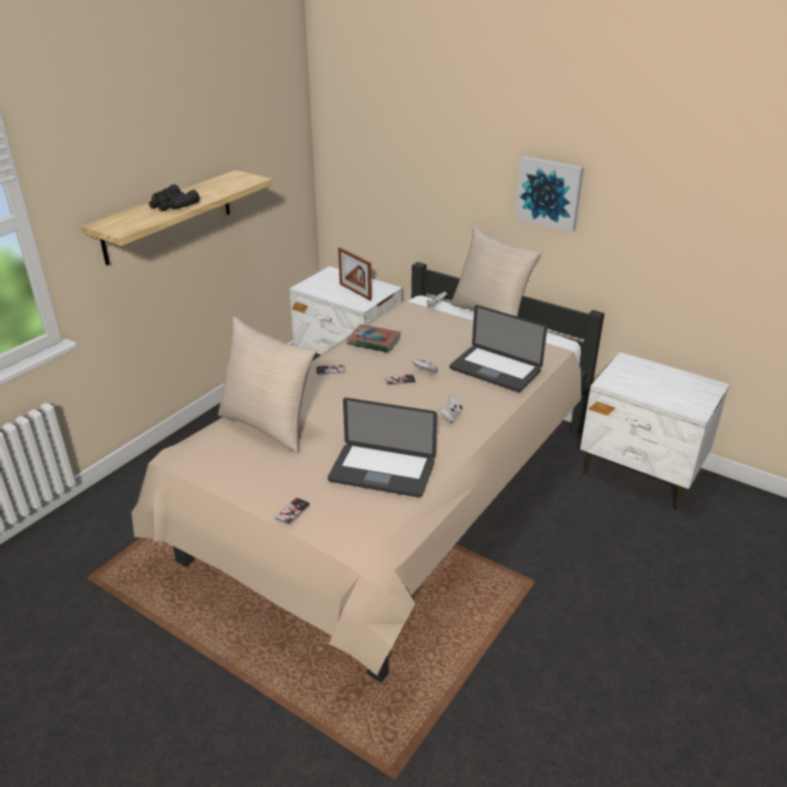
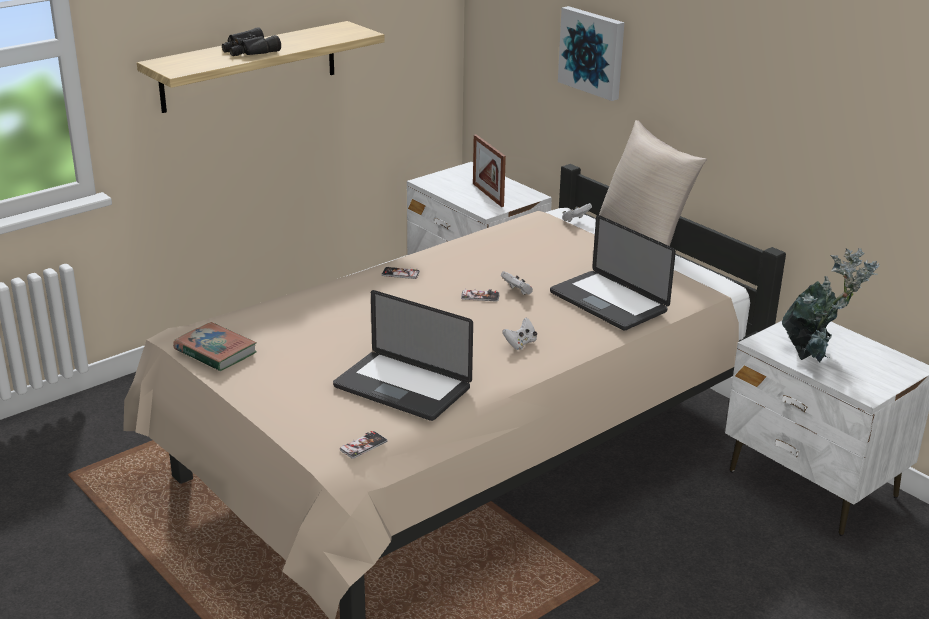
camera: 15 degrees right, 5 degrees down
(268, 426) = (296, 321): beige pillow -> none
(292, 511) = (277, 410): phone -> phone (363, 445)
(374, 342) = (471, 250): book -> book (215, 351)
(549, 193) = (727, 83): picture -> picture (593, 52)
(647, 389) = (815, 357): none -> potted plant

